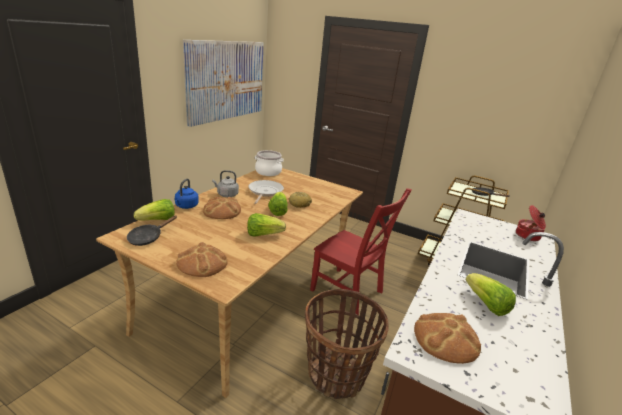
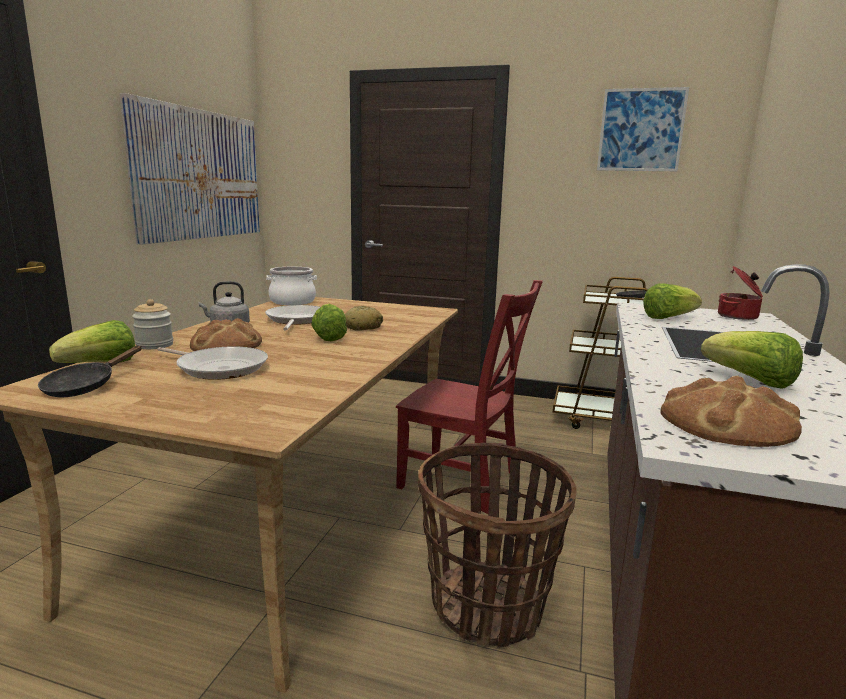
camera: 10 degrees left, 10 degrees down
(186, 206) = (155, 345): blue kettle -> jar
(202, 262) = (210, 405): bread -> none
(214, 232) = (219, 368): none -> frying pan
(263, 234) = (315, 363): lettuce -> lettuce (668, 318)
(511, 82) = (641, 130): none -> picture

